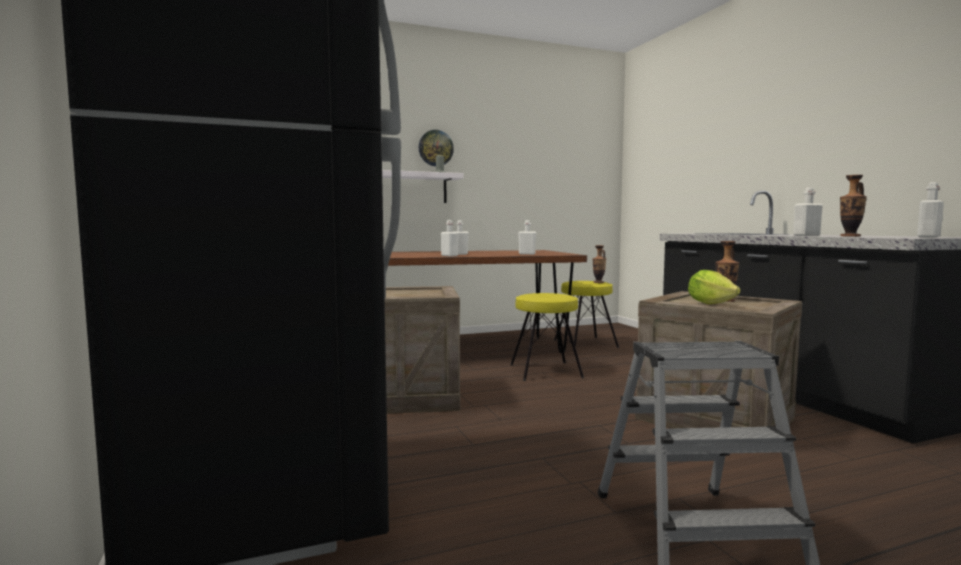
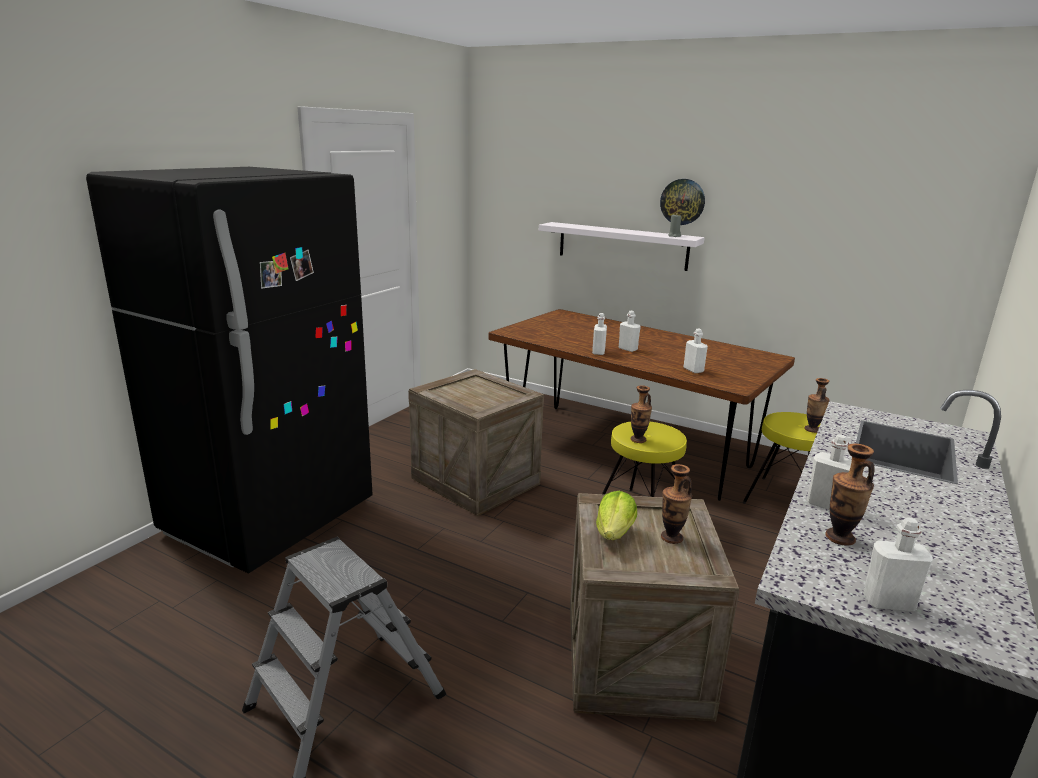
camera: 50 degrees right, 15 degrees up
(552, 297) = (638, 440): none -> vase

